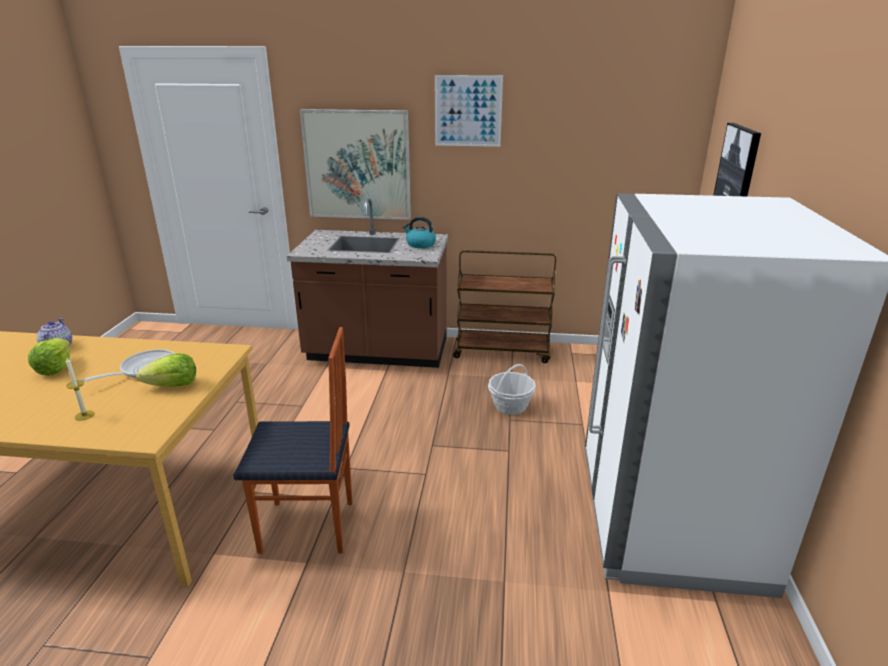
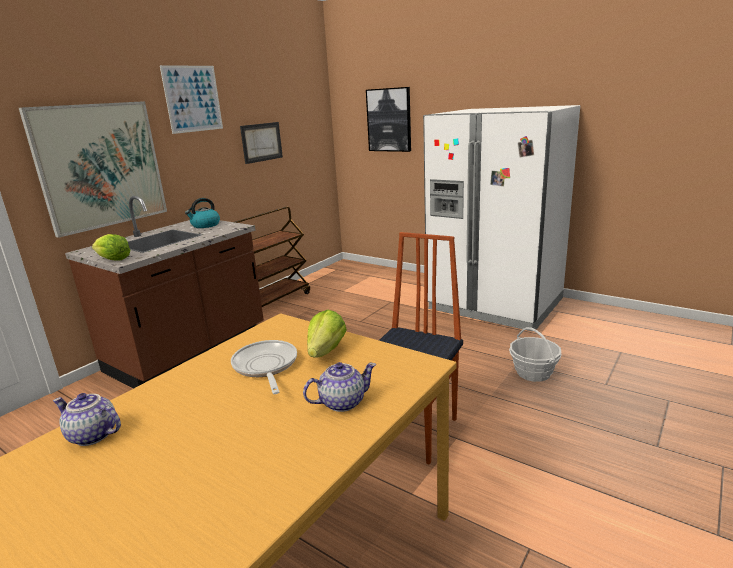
camera: 60 degrees left, 5 degrees down
(55, 369) = (172, 432): lettuce -> lettuce (113, 259)
(84, 415) = (341, 402): candle -> teapot
(510, 406) = (345, 317): basket -> basket (533, 373)
(556, 169) = (261, 142): none -> picture

